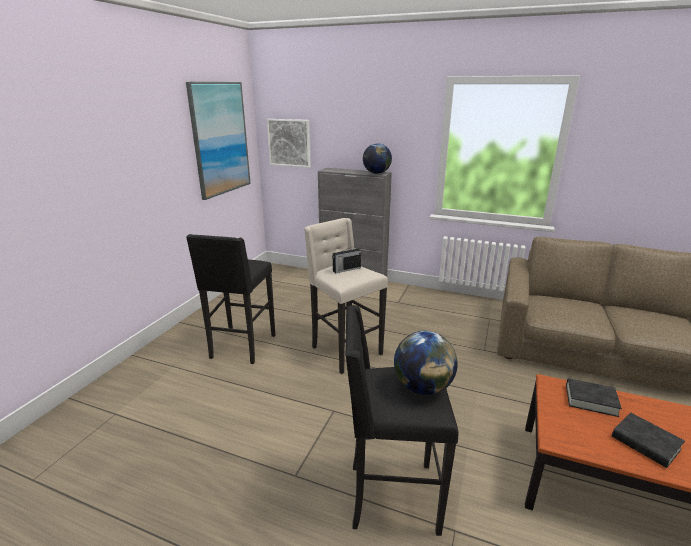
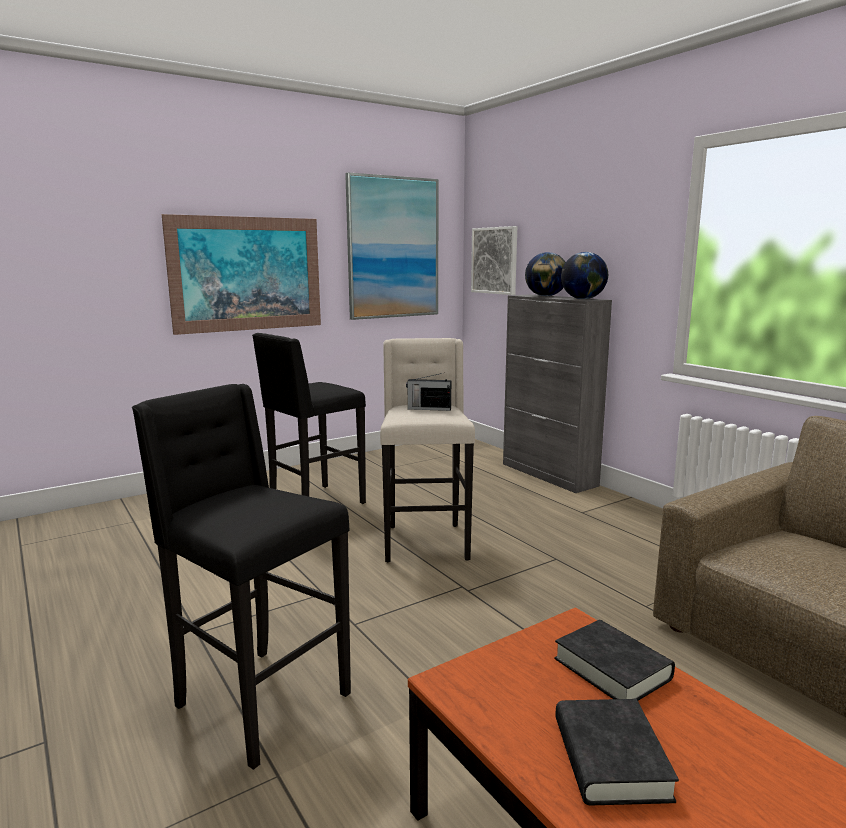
camera: 35 degrees right, 10 degrees down
(132, 178) = (247, 274): none -> picture
(423, 387) = (269, 511): globe -> globe (545, 296)

